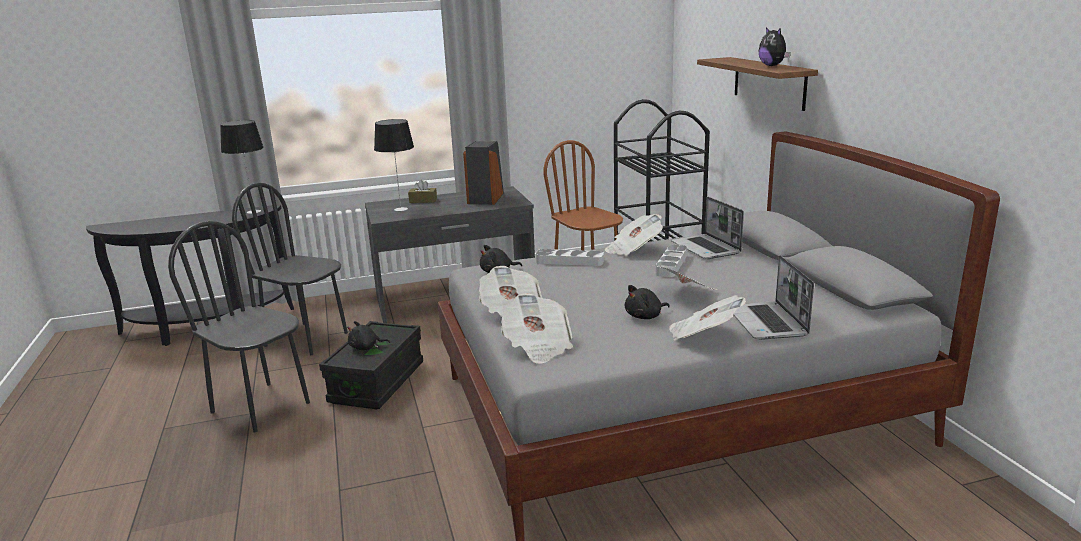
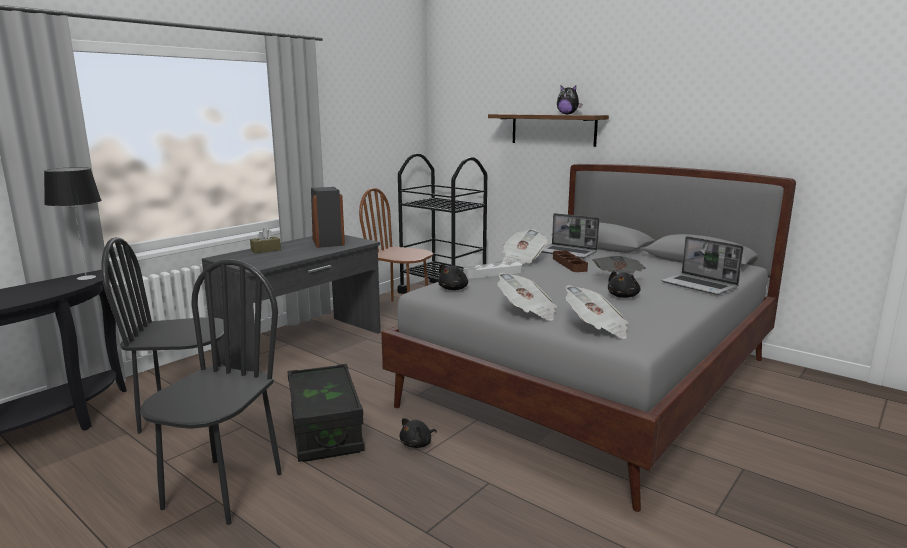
camera: 35 degrees left, 5 degrees down
(261, 407) = (222, 490): black chair -> black chair turned 105 degrees clockwise
(366, 347) = (319, 393): black plush toy -> black plush toy (417, 444)
(401, 209) = (257, 258): table lamp -> none
(671, 264) = (569, 264): grey tray -> brown tray
(703, 335) = (683, 299): newspaper -> none

